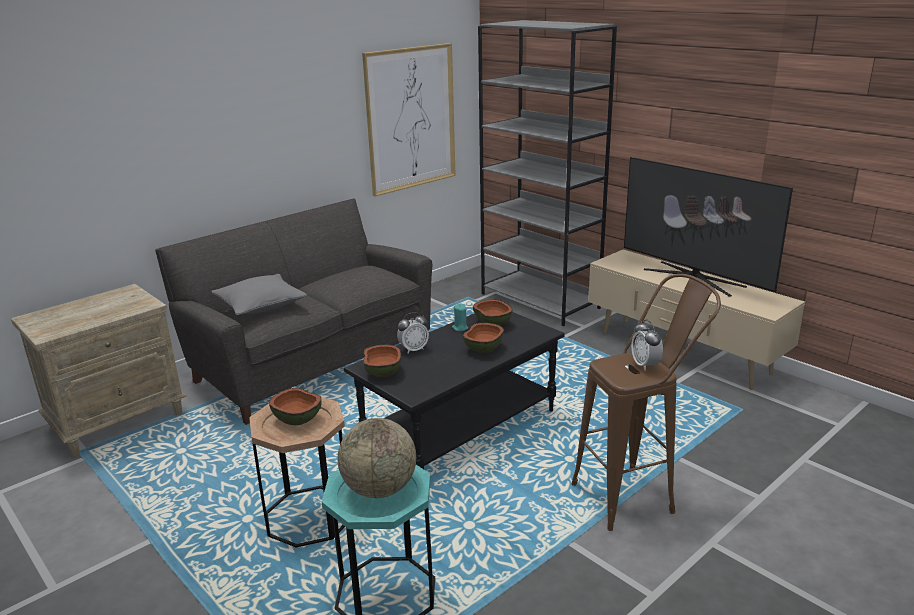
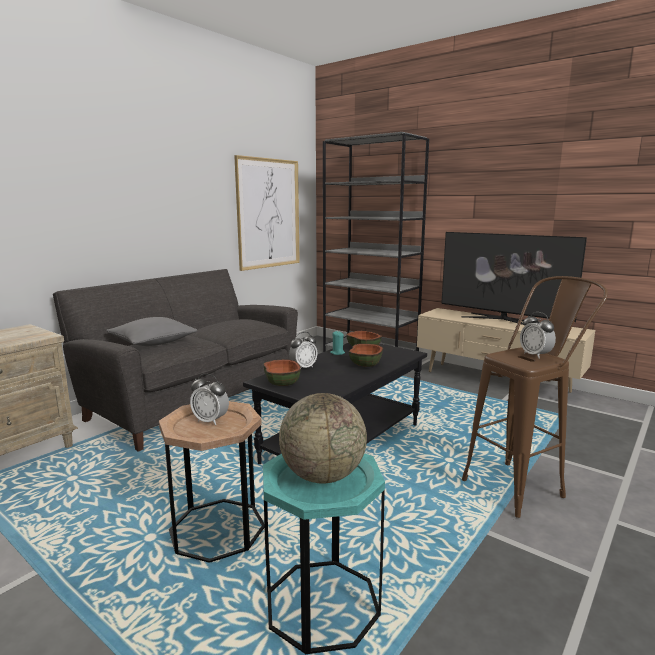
camera: 10 degrees left, 10 degrees down
(298, 419) = (210, 421): bowl -> alarm clock

